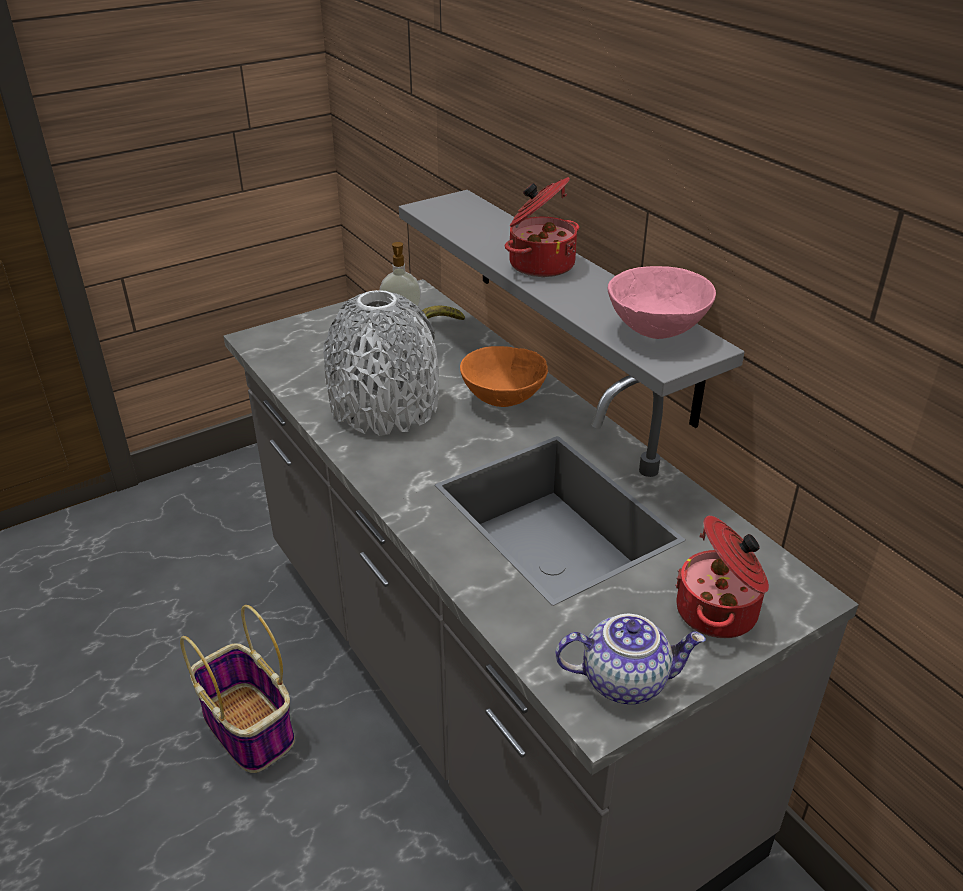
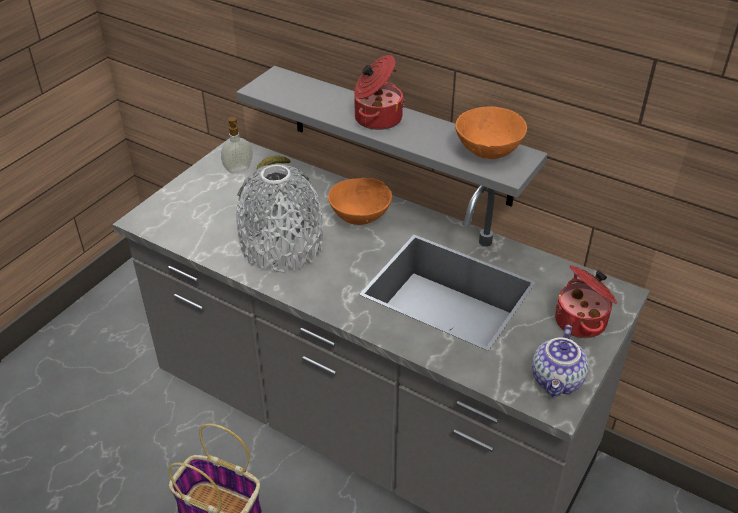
camera: 25 degrees left, 5 degrees up
(625, 679) = (558, 381): teapot -> teapot turned 135 degrees clockwise
(655, 330) = (487, 152): pink bowl -> orange bowl

